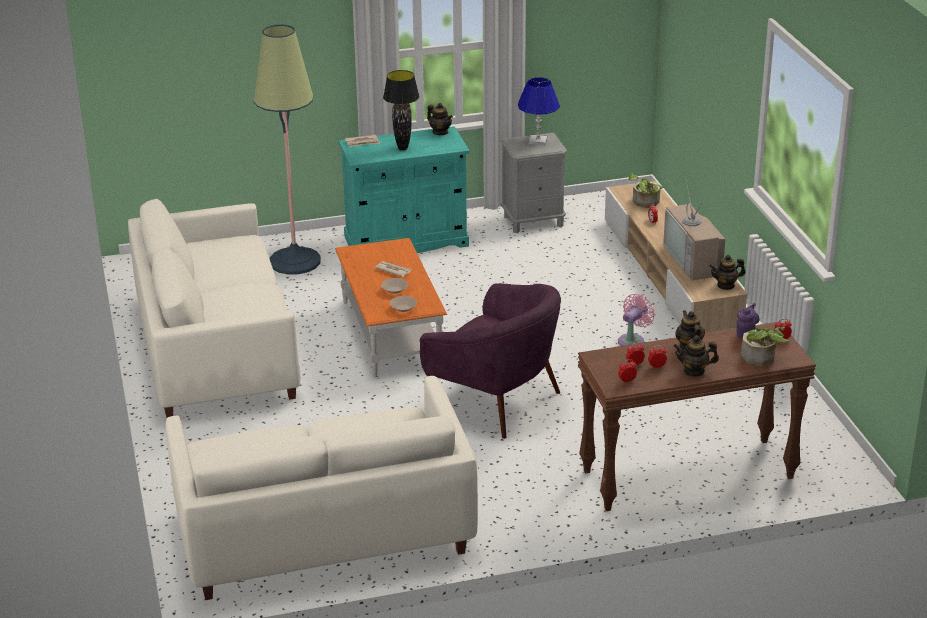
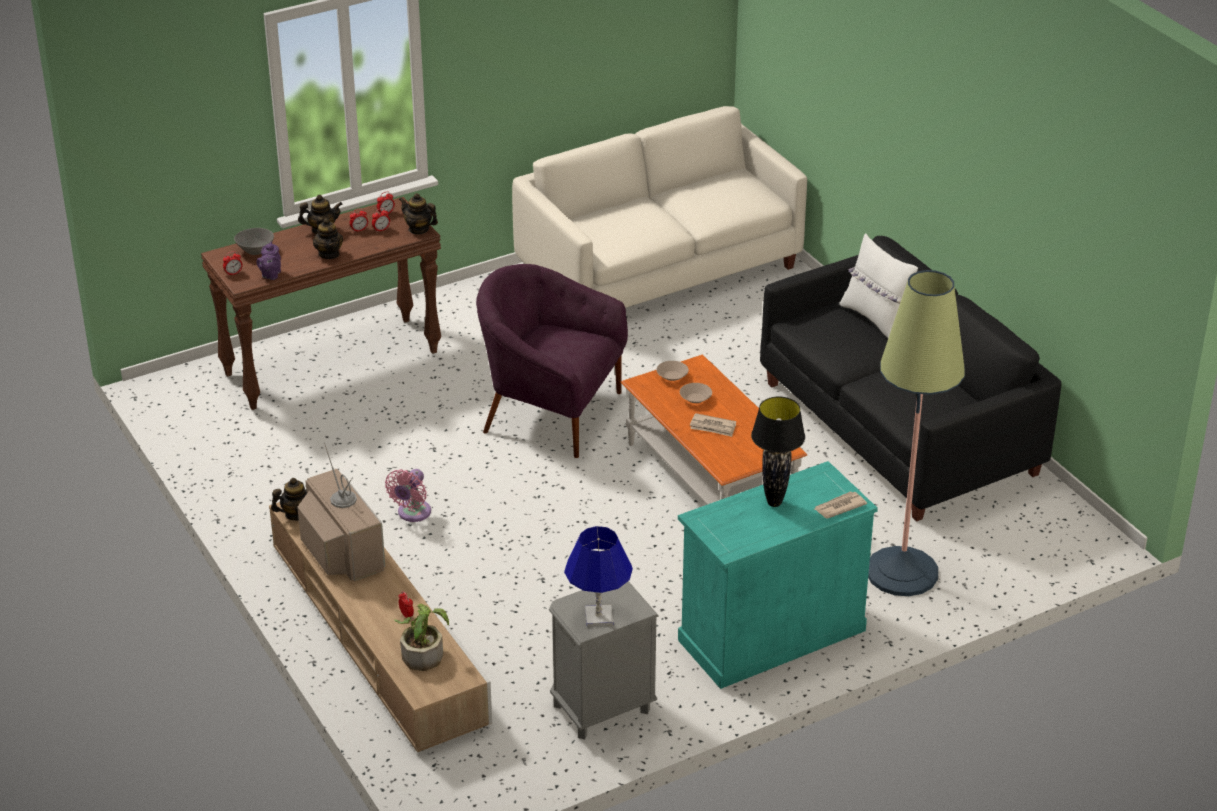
camera: 165 degrees right, 5 degrees up
(208, 314) = (875, 319): none -> white pillow
(215, 349) = (900, 428): white sofa -> black sofa
(440, 132) = (738, 546): teapot -> teapot (419, 229)
(761, 358) = (255, 251): potted plant -> grey bowl

